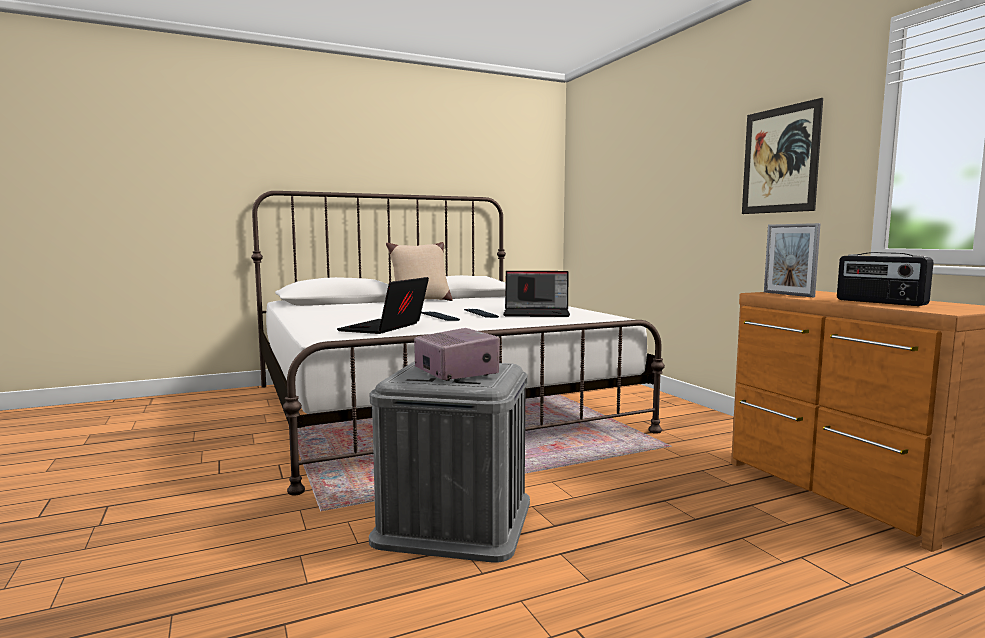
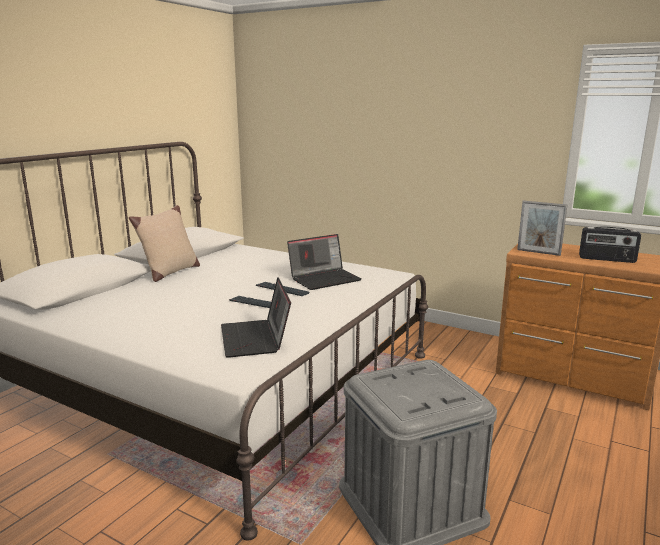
camera: 35 degrees left, 10 degrees up
(455, 372) = (423, 388): radio -> none
(780, 160) = (488, 134): picture -> none

